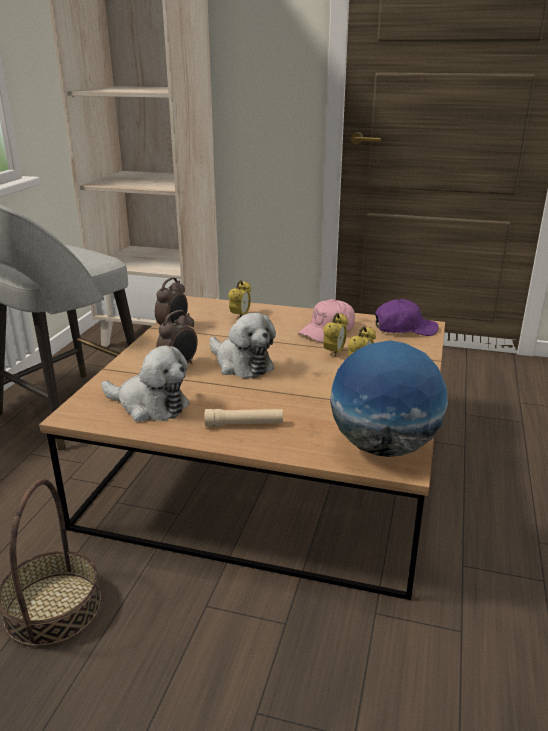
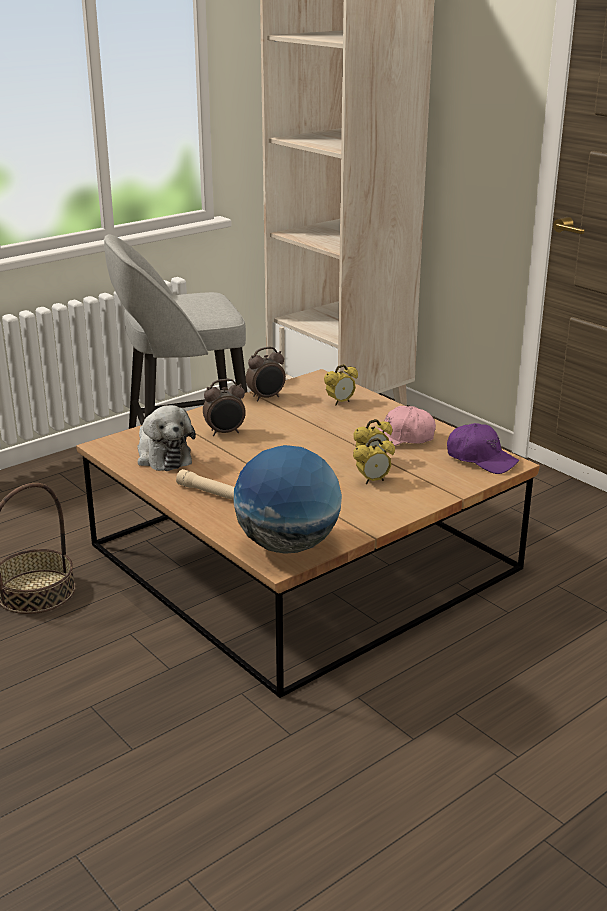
camera: 35 degrees right, 0 degrees up
(241, 364) = (276, 446): plush toy -> none

